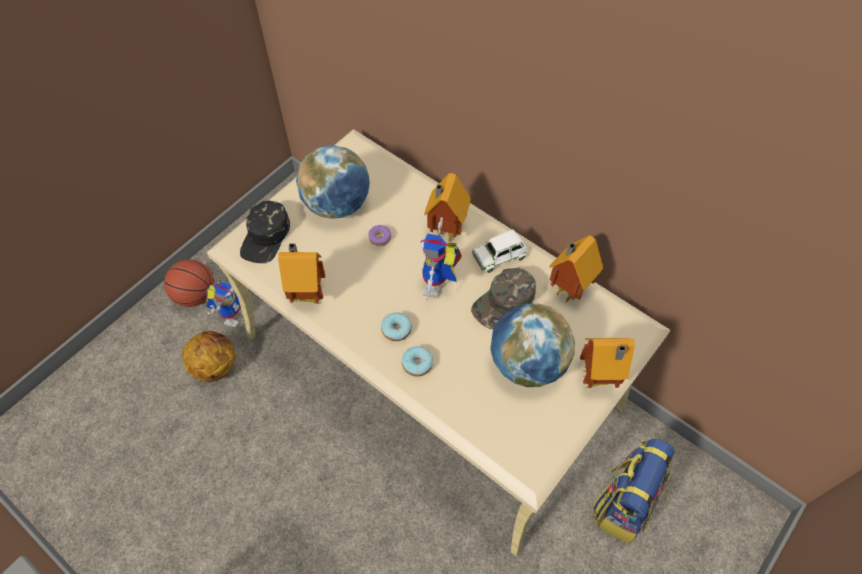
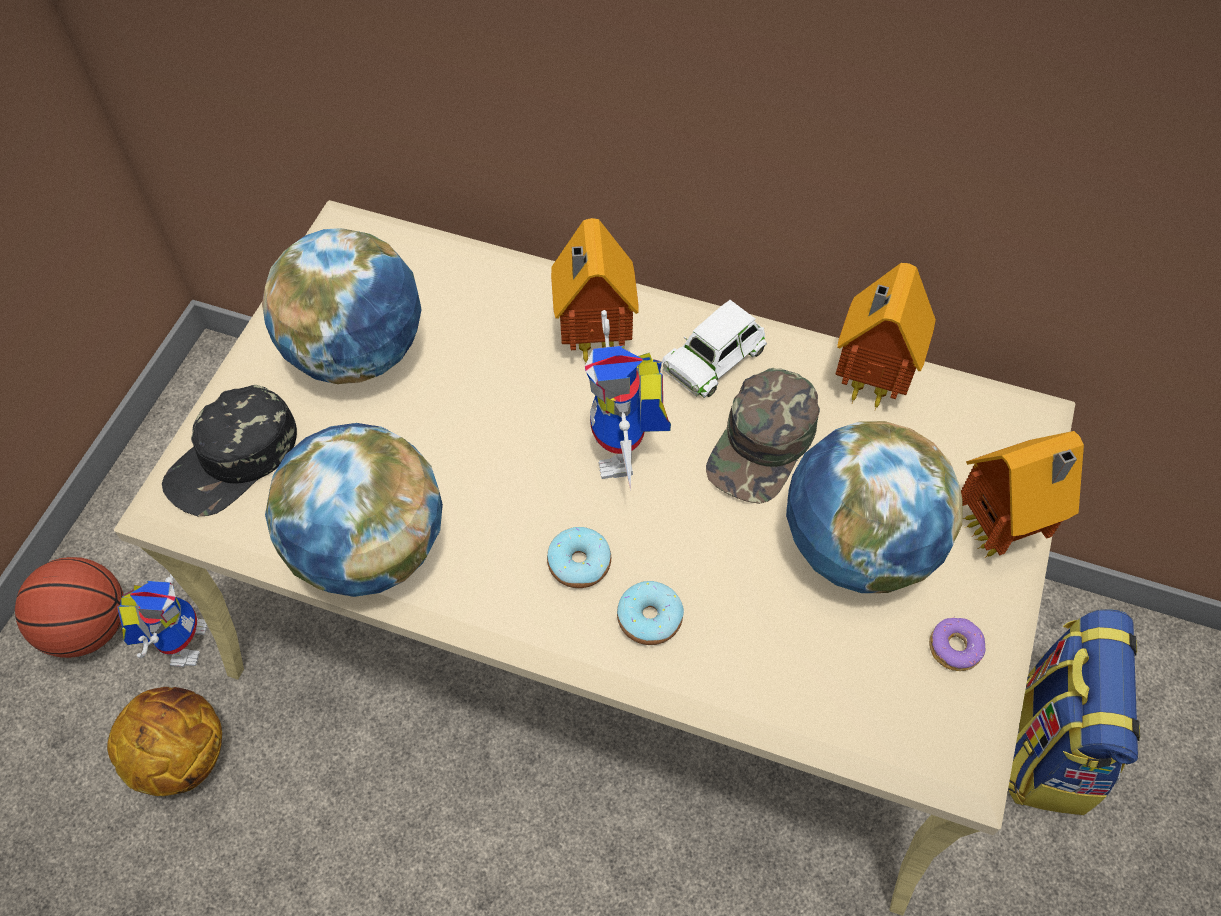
camera: 20 degrees left, 0 degrees up
(266, 237) = (233, 459): black cap -> black cap turned 45 degrees clockwise
(308, 294) = (369, 549): toy house -> globe
(380, 238) = (471, 393): donut -> donut (955, 648)

